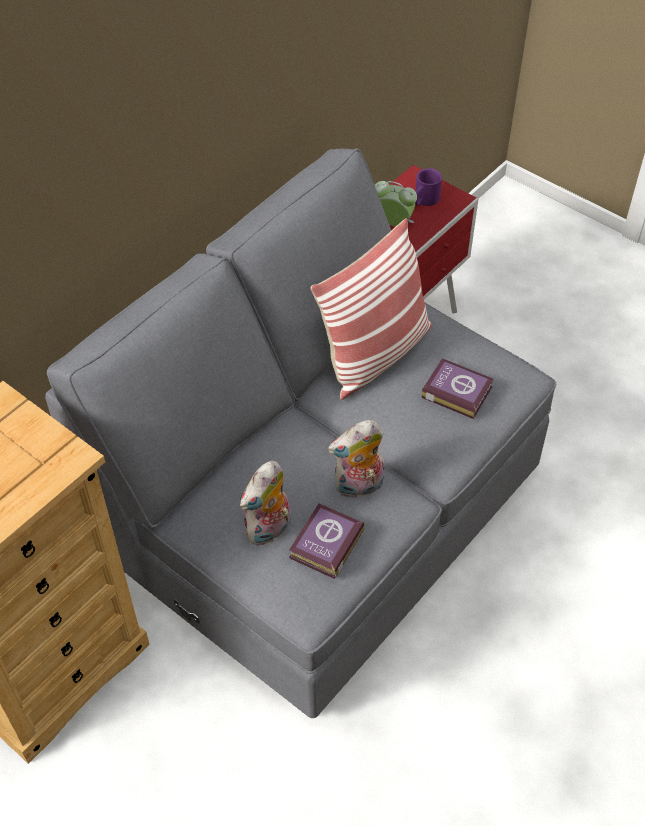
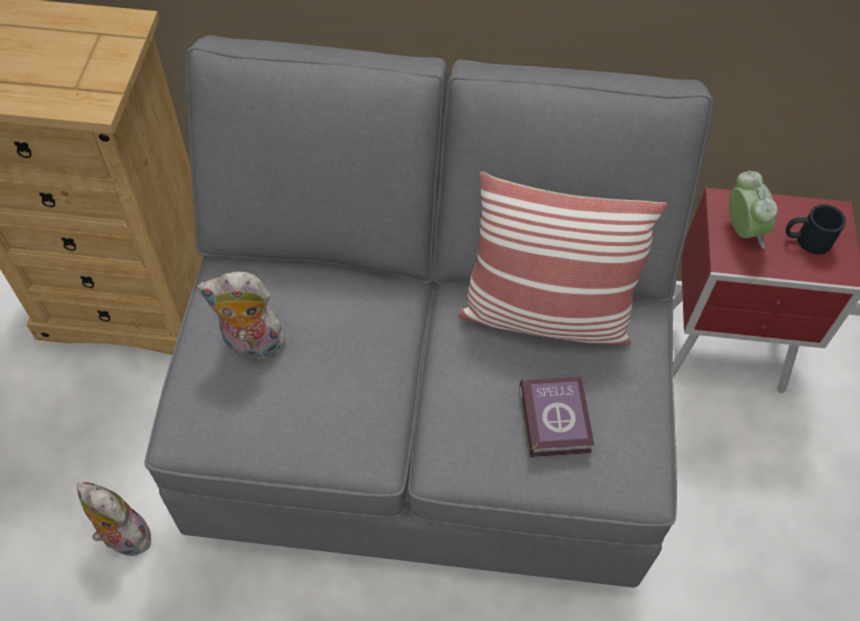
camera: 55 degrees right, 5 degrees up
(324, 545) = (262, 403): book -> none
(358, 487) = (358, 395): plush toy -> plush toy (123, 537)
(423, 200) = (806, 240): purple mug -> black mug

